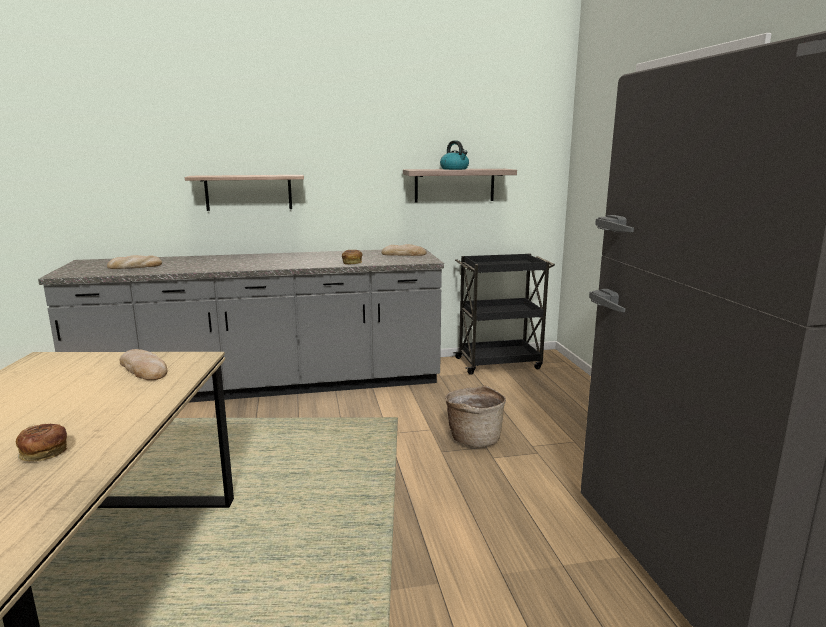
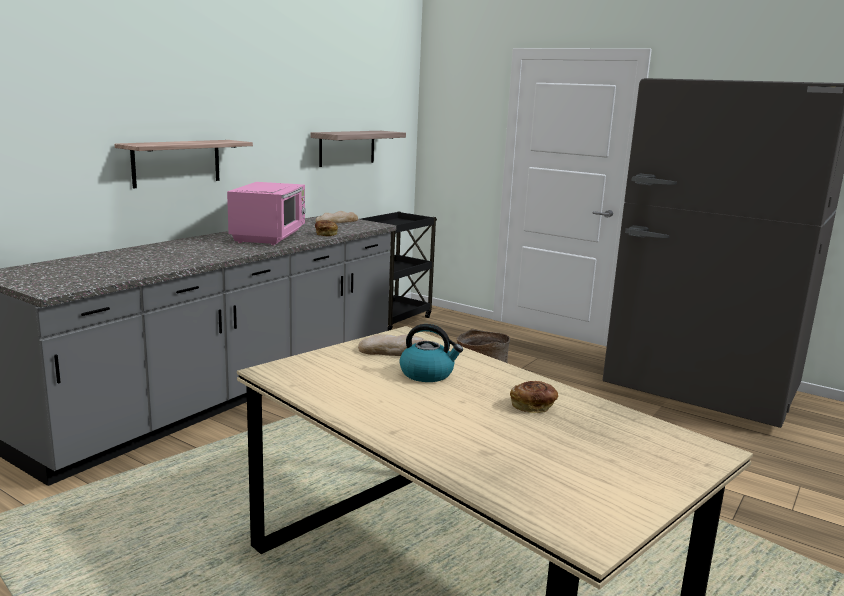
camera: 45 degrees left, 0 degrees up
(135, 266) = (109, 268): bread -> none
(305, 259) = (270, 237): none -> pink microwave
(455, 169) = (357, 132): kettle -> kettle (427, 374)

